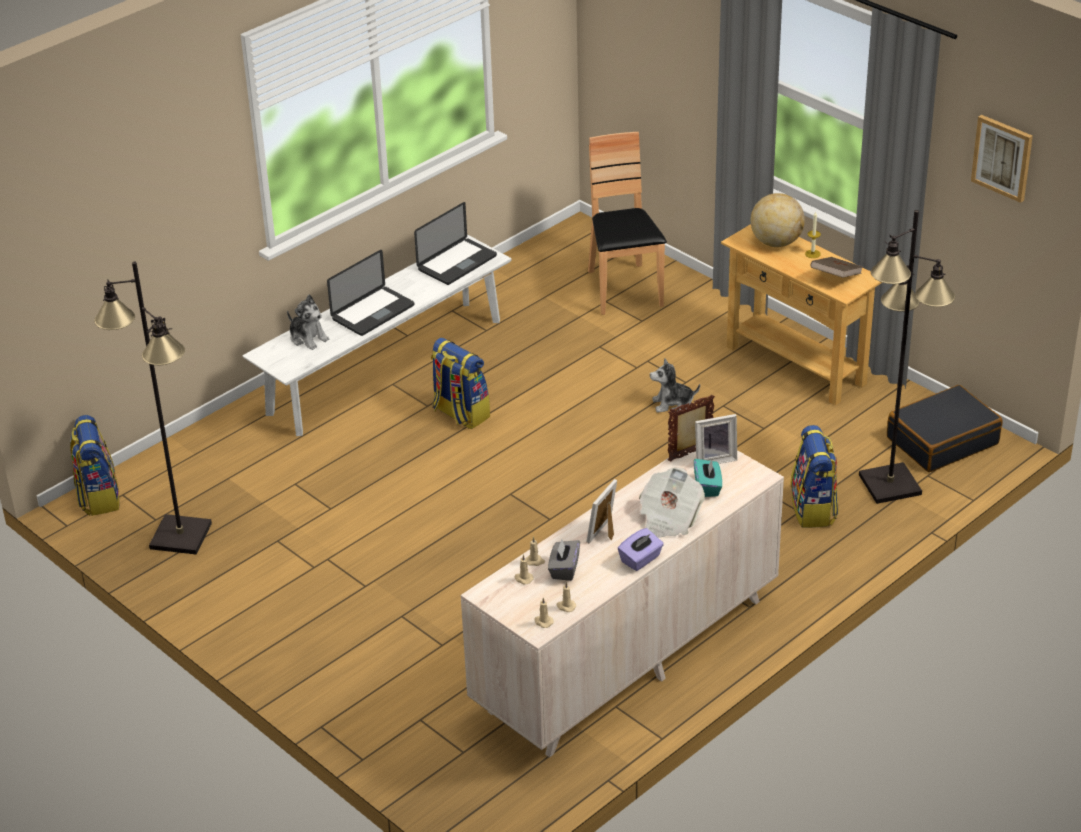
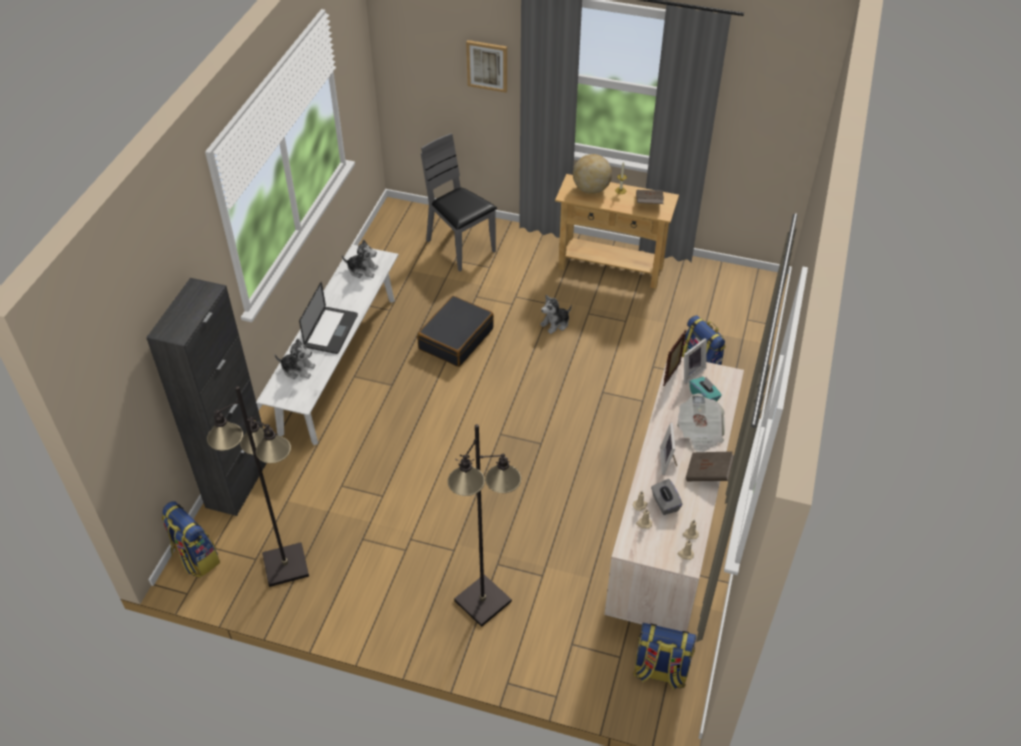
camera: 30 degrees left, 10 degrees up
(192, 444) = (238, 482): none -> black cabinet
(457, 263) = (362, 270): laptop -> plush toy
(460, 414) = (419, 383): backpack -> backpack (660, 672)
(623, 289) = (460, 247): brown chair -> grey chair
(640, 559) = (708, 474): purple tissue box -> brown book
(889, 484) = (730, 334): black floor lamp -> black floor lamp (482, 601)
(942, 440) = (736, 291): black suitcase -> black suitcase (455, 338)
(1002, 157) = (772, 93): picture -> picture (487, 65)

